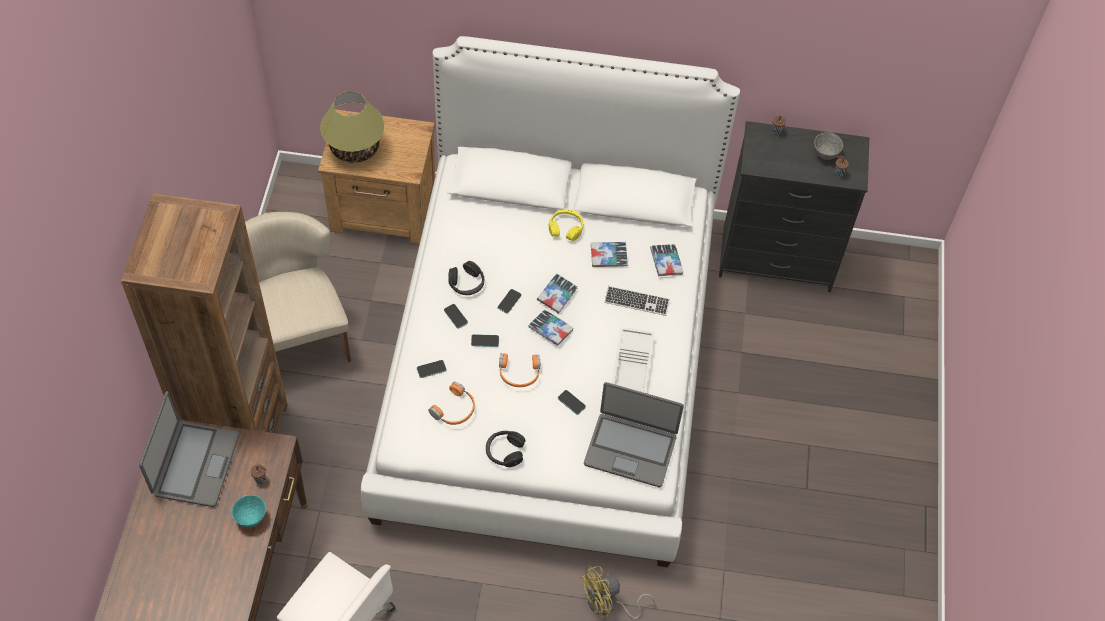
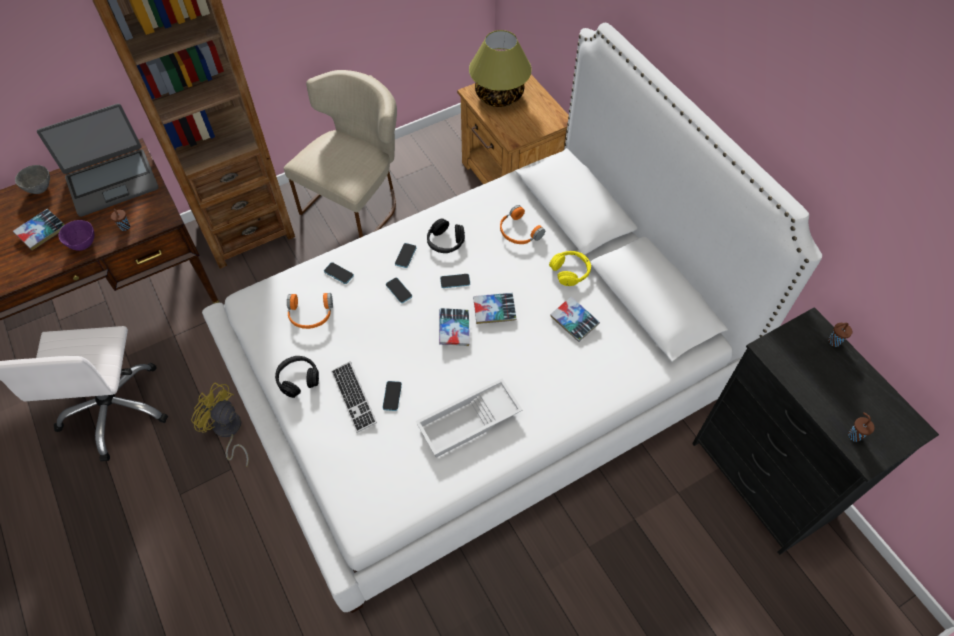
camera: 55 degrees right, 0 degrees up
(250, 518) = (84, 244): turquoise bowl -> purple bowl
(519, 374) = (386, 336): orange headphones -> orange headphones (518, 232)
(608, 604) = (278, 587): yellow fan -> yellow fan (228, 431)
(630, 449) = (380, 479): laptop -> none
(637, 302) = (548, 375): keyboard -> keyboard (353, 397)
(666, 262) = (614, 370): book -> book (42, 232)
(824, 154) = (862, 405): grey bowl -> grey bowl (40, 188)

